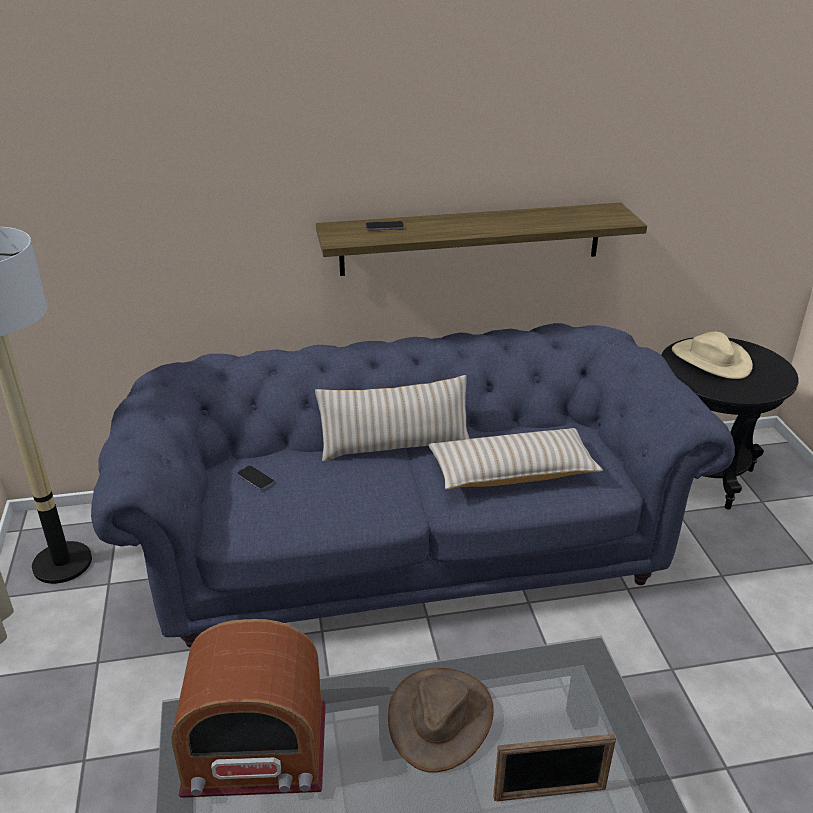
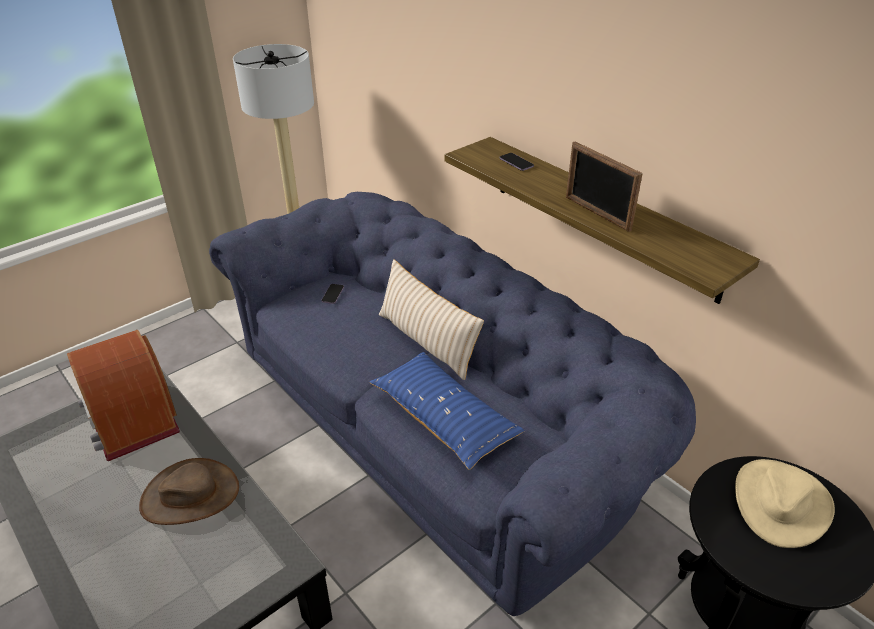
camera: 60 degrees right, 5 degrees up
(512, 472) = (444, 418): beige pillow -> blue pillow
(549, 793) = (141, 585): picture frame -> picture frame (597, 213)

